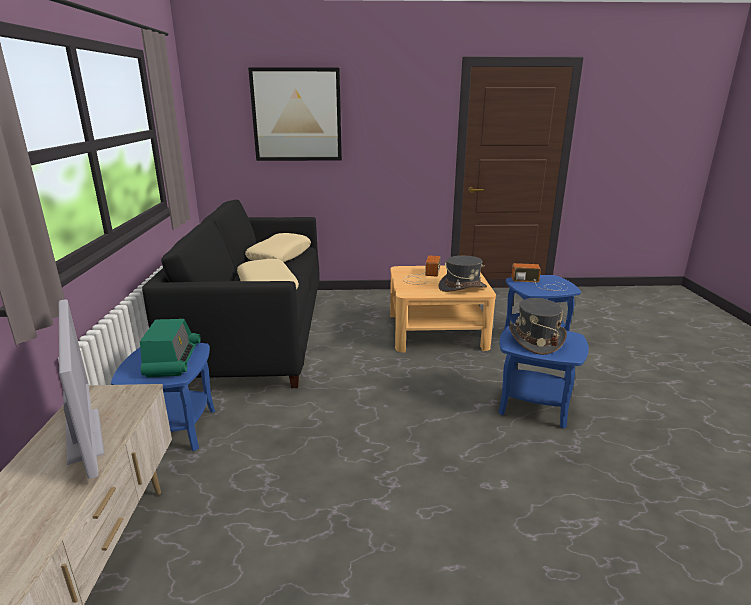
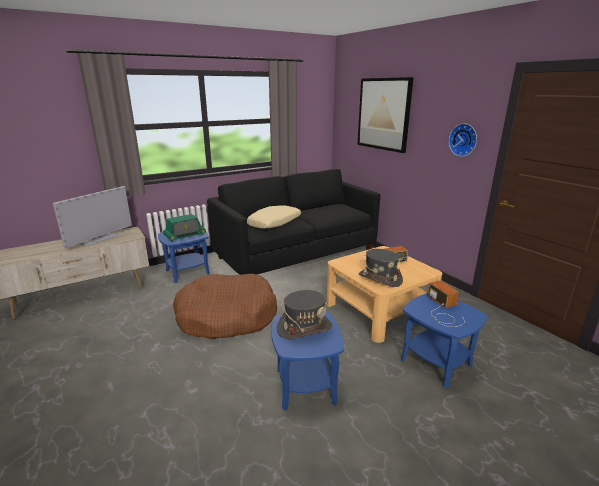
camera: 60 degrees right, 0 degrees up
(279, 256) = (330, 212): beige pillow -> none
(358, 422) = (227, 316): none -> brown dog bed
(418, 135) = (464, 140): none -> wall clock

